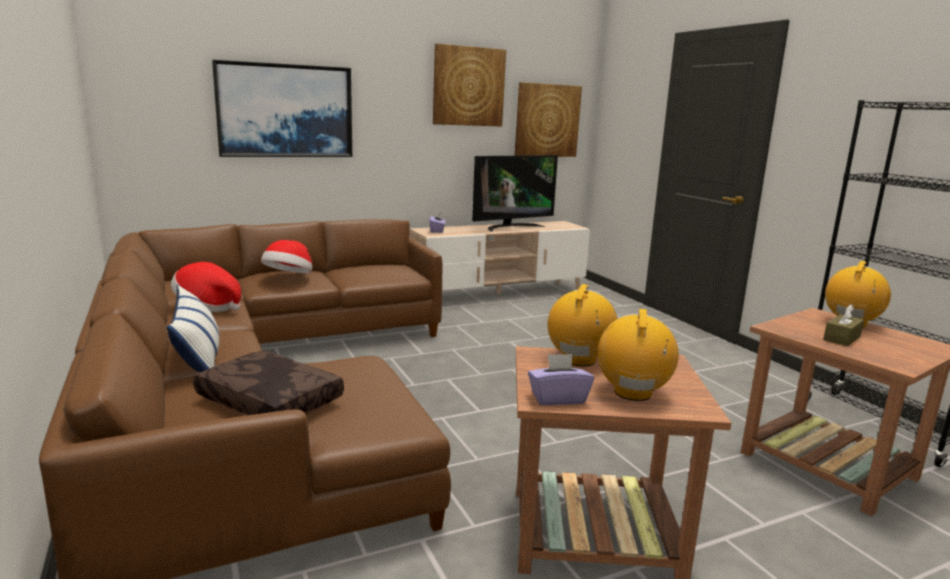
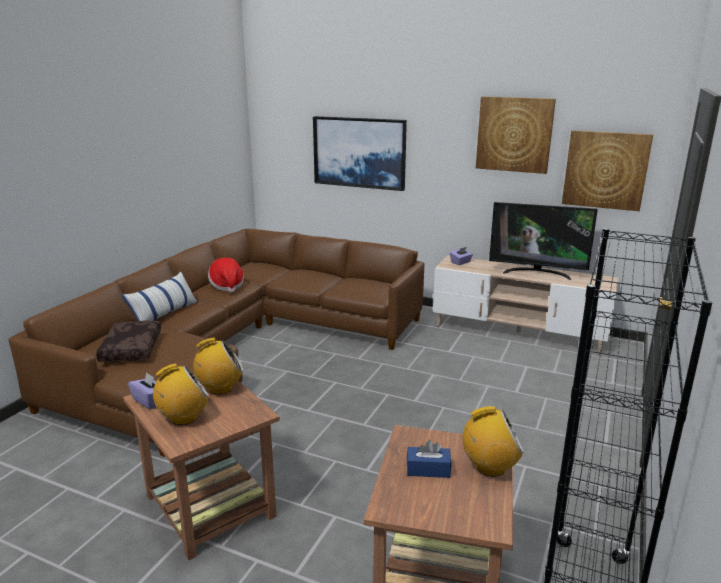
camera: 50 degrees right, 5 degrees up
(289, 277) = (303, 277): hat -> none
(841, 338) = (428, 469): brown tissue box -> blue tissue box

